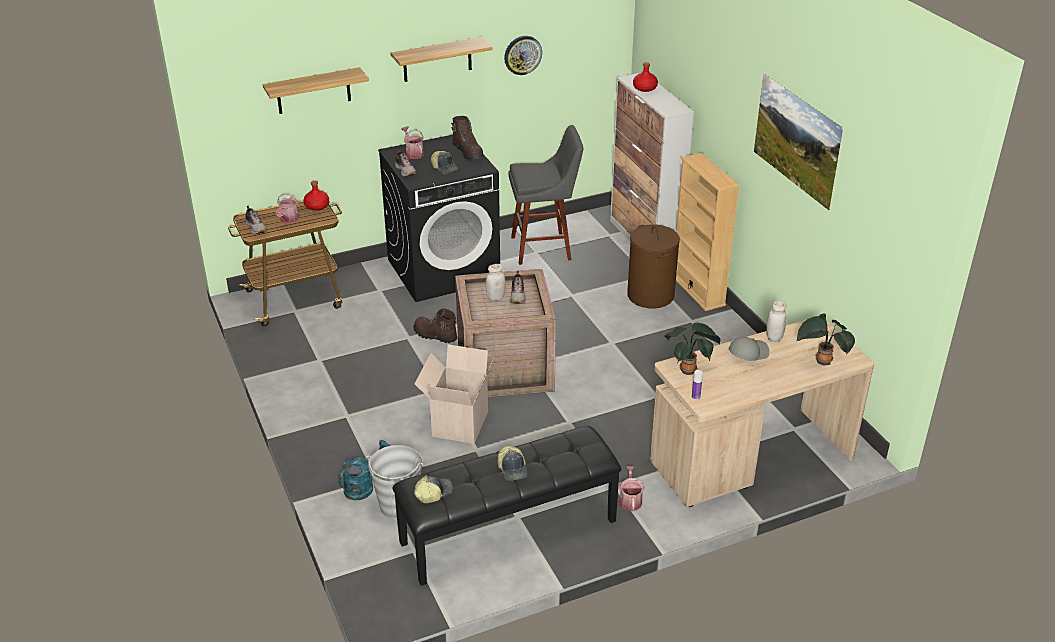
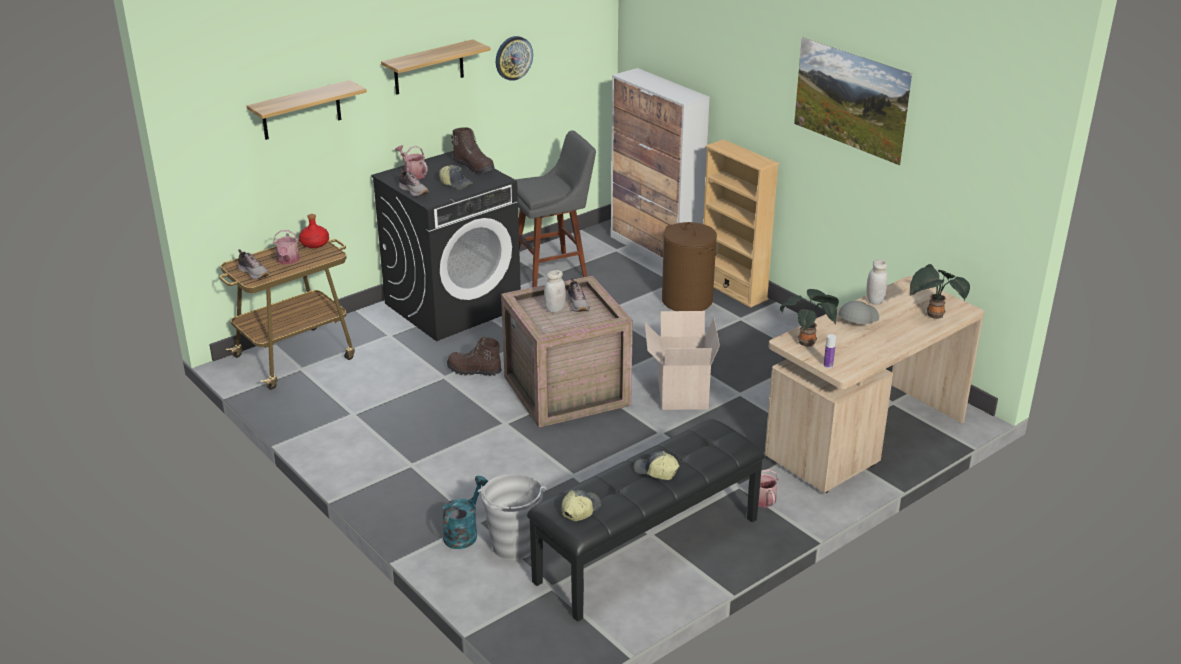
camera: 15 degrees left, 5 degrees down
(458, 423) = (541, 452): cardboard box -> cardboard box (680, 394)
(513, 469) = (655, 472): cap -> cap turned 150 degrees clockwise
(644, 88) = (647, 81): red bottle -> none

